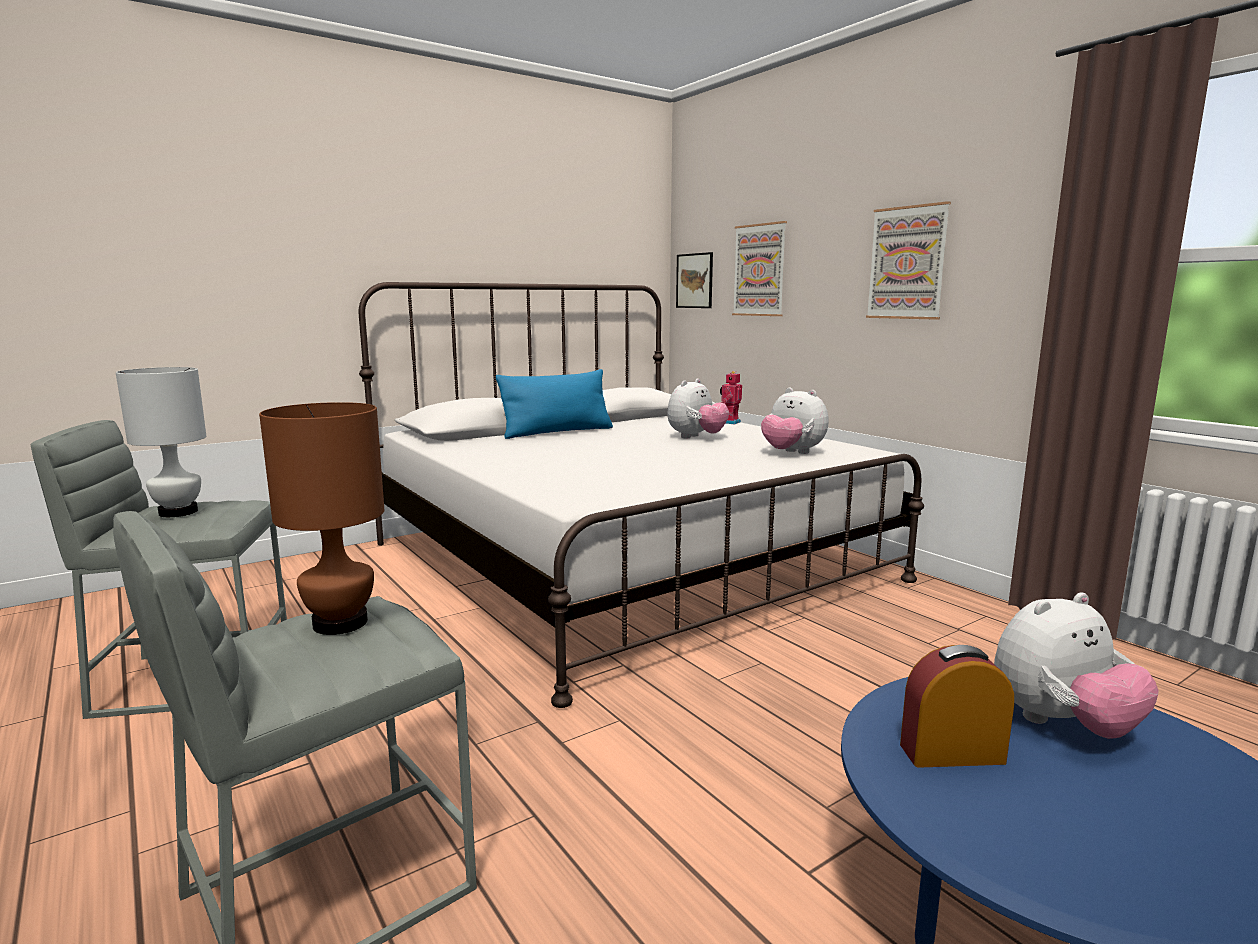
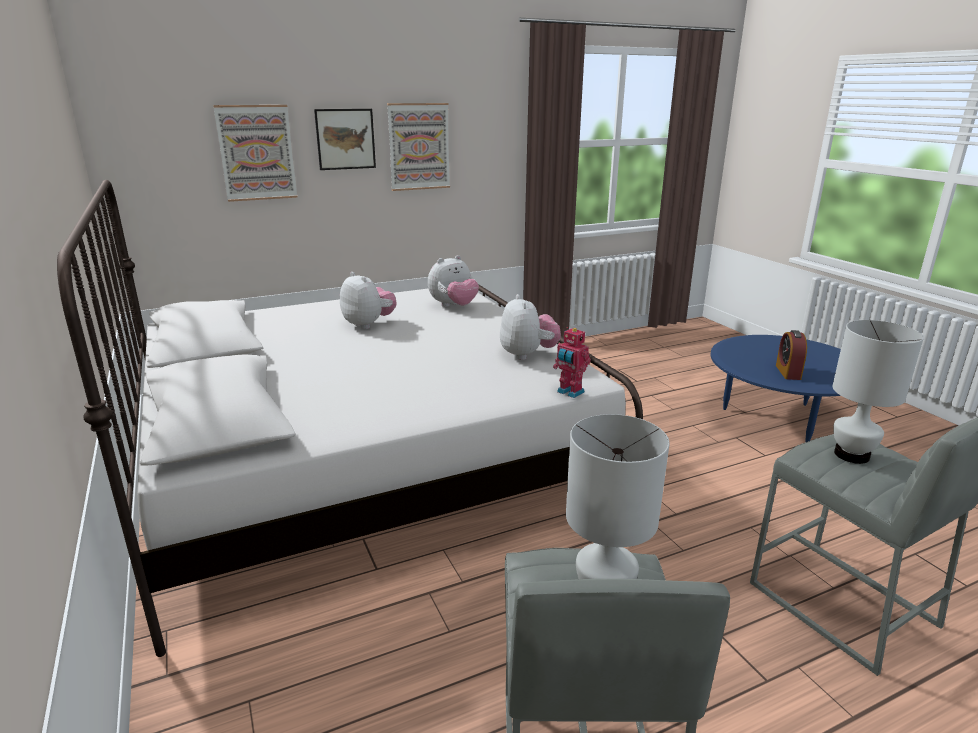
camera: 80 degrees left, 10 degrees up
(341, 623) = (852, 455): brown table lamp -> white table lamp
(557, 432) = (281, 375): blue pillow -> none
(694, 281) = (145, 166): picture -> picture (345, 139)
(730, 422) = (306, 306): toy robot -> toy robot (569, 392)
(1061, 725) = (757, 351): plush toy -> plush toy (527, 355)

